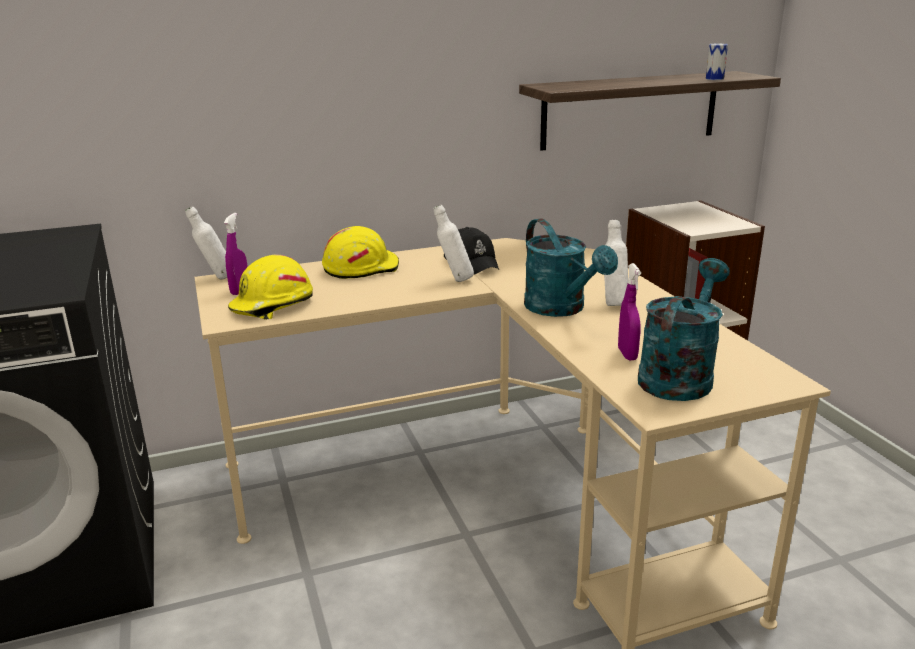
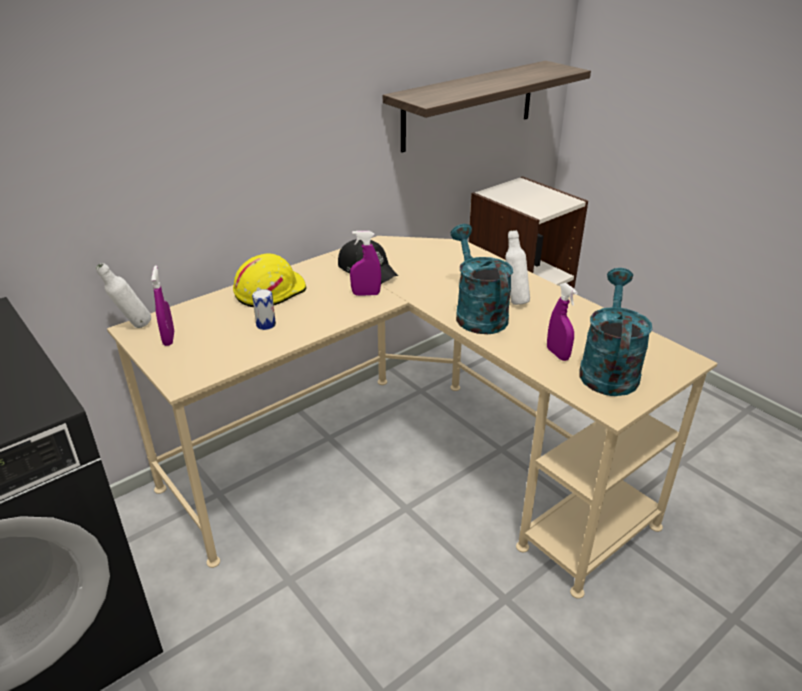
camera: 20 degrees left, 10 degrees up
(272, 305) = (216, 353): yellow hard hat -> none
(454, 280) = (366, 294): white bottle -> purple spray bottle
(561, 309) = (477, 313): turquoise watering can -> turquoise watering can turned 150 degrees counterclockwise
(714, 79) = (542, 76): can -> can (266, 325)

